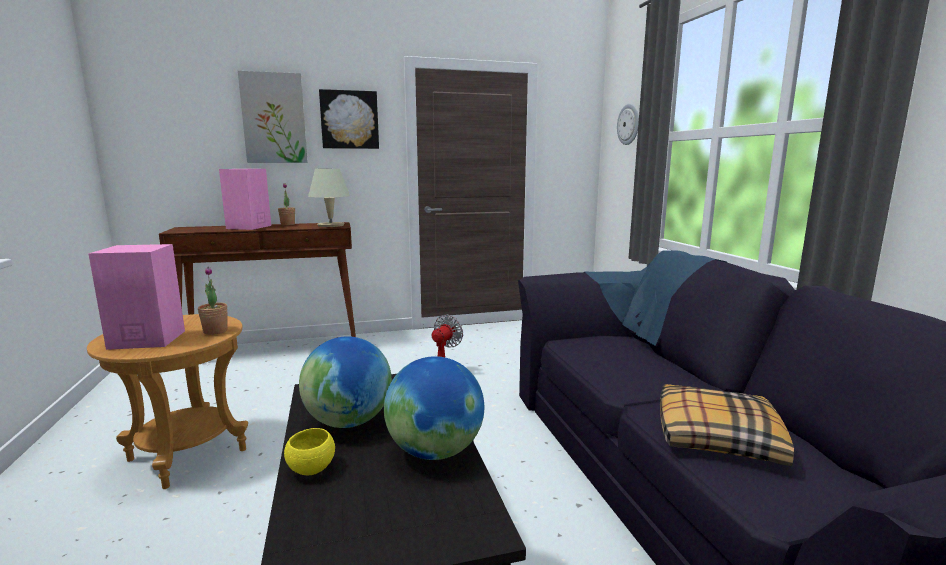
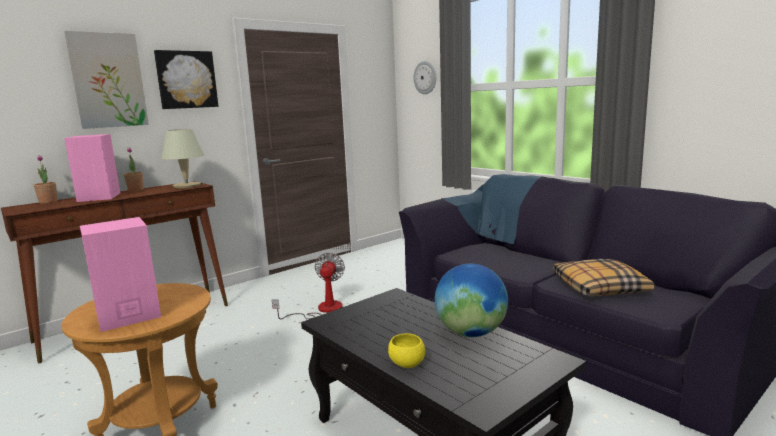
camera: 25 degrees left, 0 degrees up
(215, 331) = (186, 296): potted plant -> potted plant (48, 202)
(349, 421) = (386, 333): globe -> none

